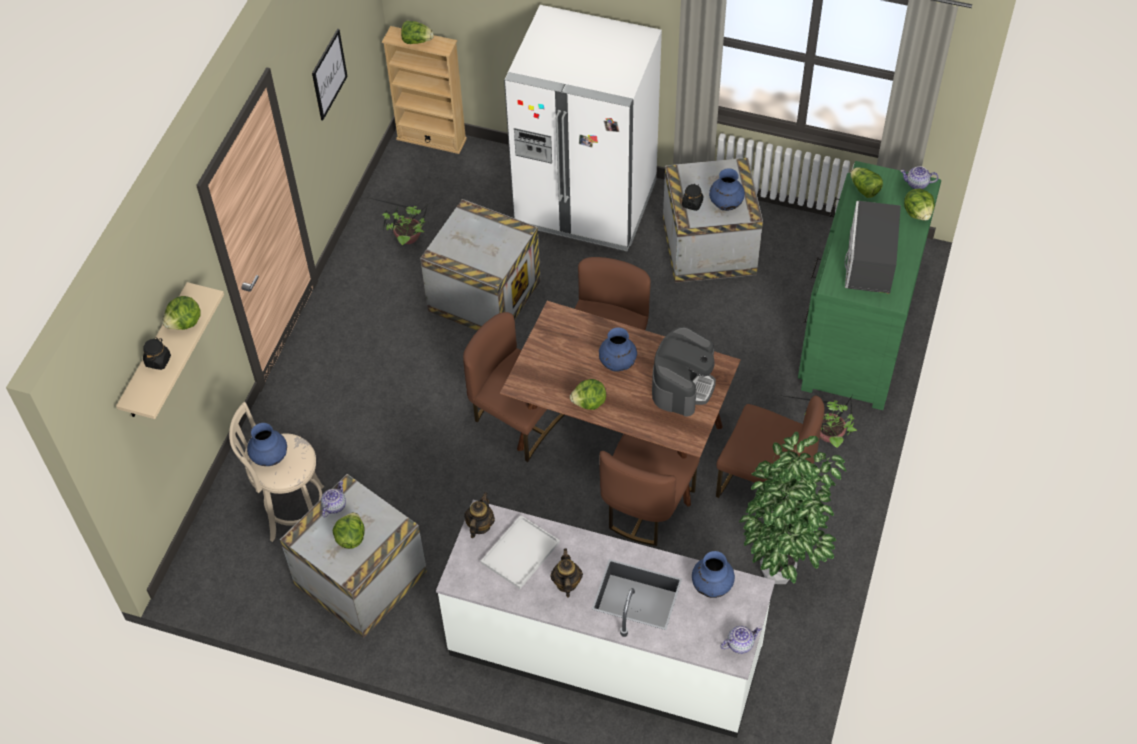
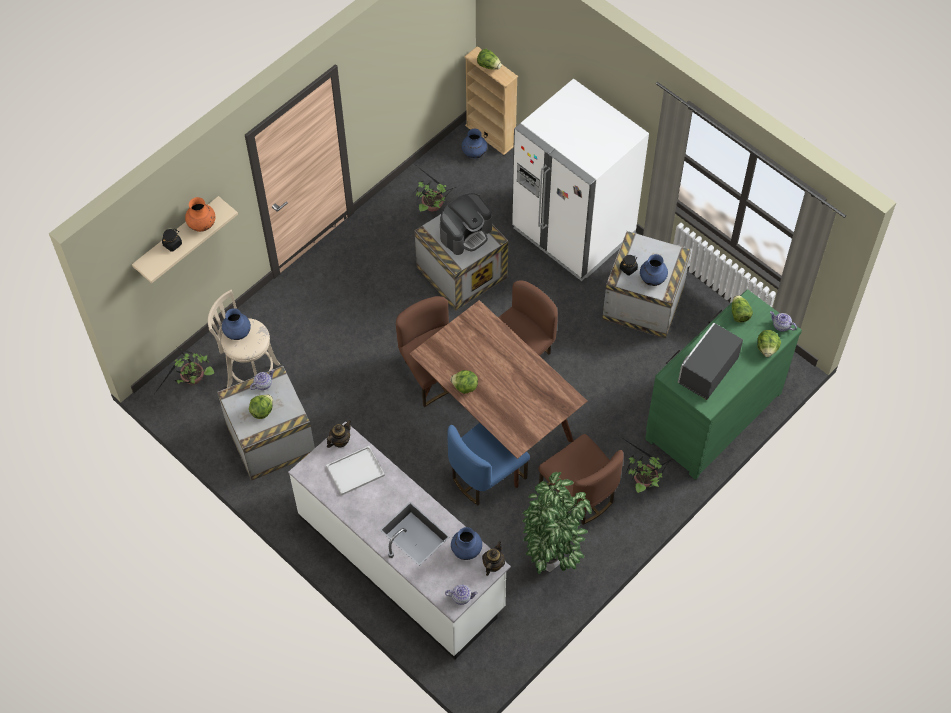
camera: 25 degrees right, 5 degrees up
(185, 323) = (202, 225): lettuce -> orange vase
(221, 550) = (192, 380): none -> potted plant
(329, 74) = (401, 73): picture -> none
(566, 583) = (373, 505): teapot -> teapot (493, 565)
(617, 363) = (500, 367): blue vase -> blue vase (474, 153)
(646, 507) = (486, 475): brown chair -> blue chair
(683, 384) = (536, 401): coffee machine -> coffee machine (465, 233)

